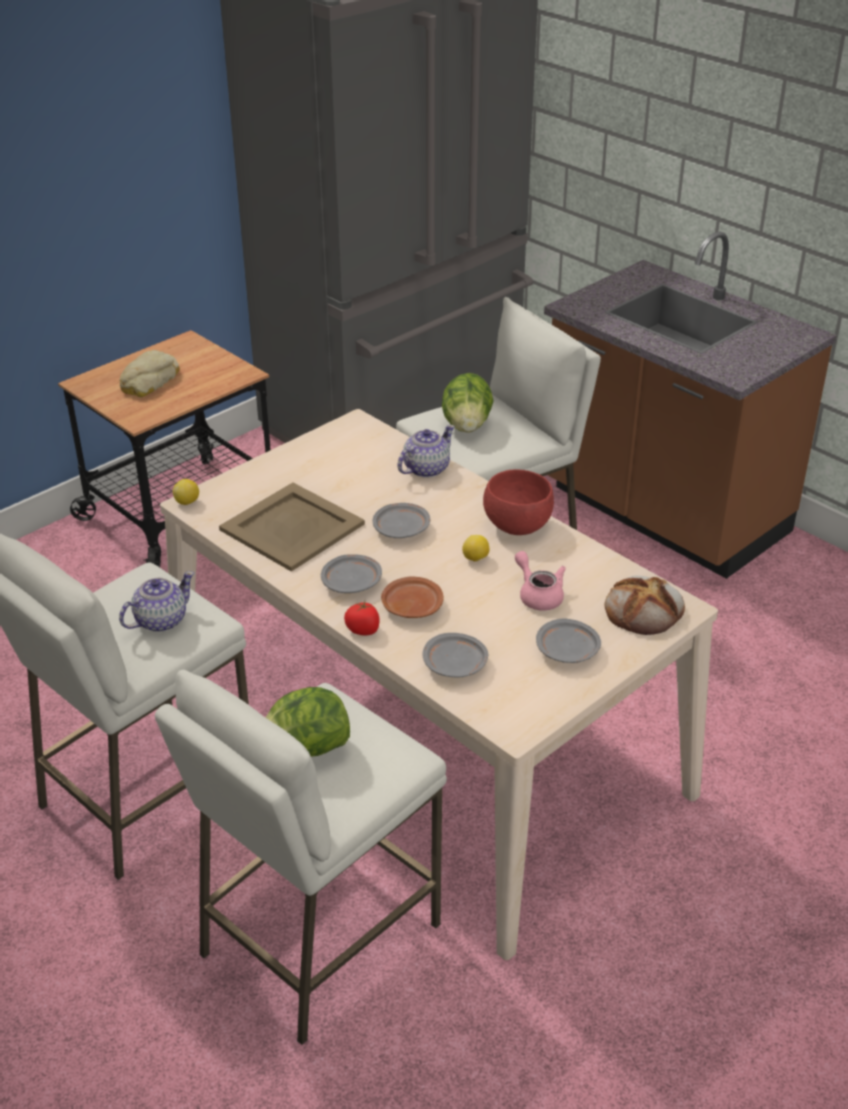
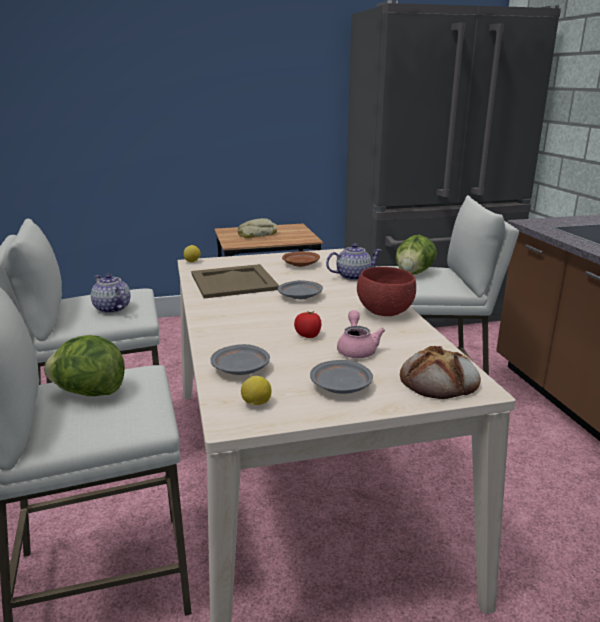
camera: 30 degrees right, 15 degrees down
(160, 620) = (112, 309): teapot -> teapot turned 120 degrees counterclockwise
(352, 582) = (232, 311): grey plate -> none
(363, 630) = (205, 334): tomato -> tomato (308, 335)
(412, 606) = (255, 331): brown plate -> brown plate (301, 264)
(476, 559) = (333, 320): lemon -> lemon (256, 404)

